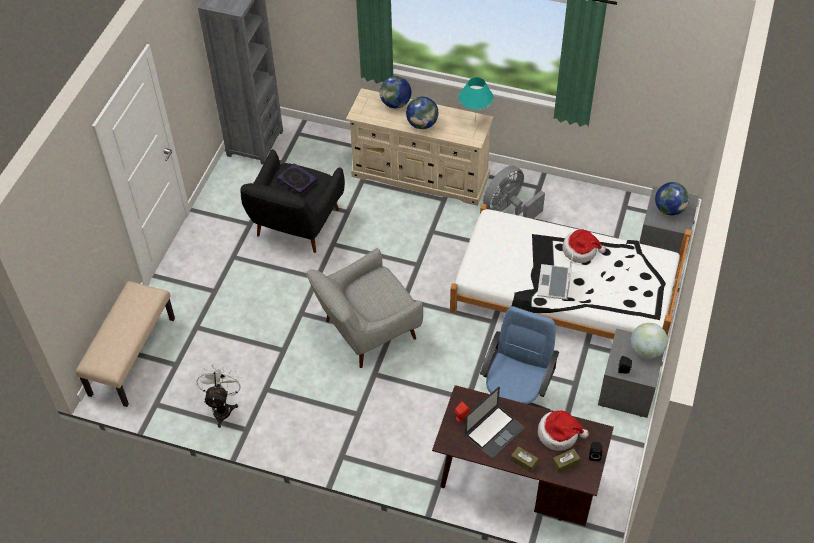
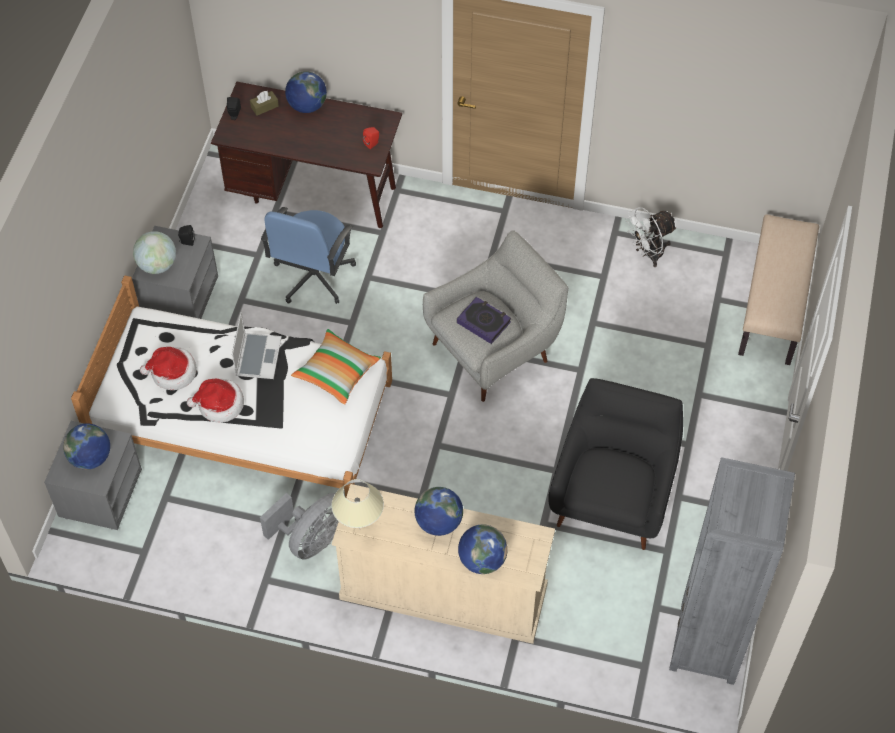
camera: 175 degrees right, 5 degrees up
(222, 407) = (648, 254): white fan -> white fan turned 60 degrees clockwise
(297, 181) = (614, 480): book -> book (484, 322)
(474, 122) = (360, 529): turquoise table lamp -> beige table lamp
(492, 270) = (336, 372): none -> pillow
(494, 431) = (337, 132): laptop -> none
(524, 462) = (307, 106): brown tissue box -> globe
(559, 434) = (269, 132): hat -> hat (172, 373)

